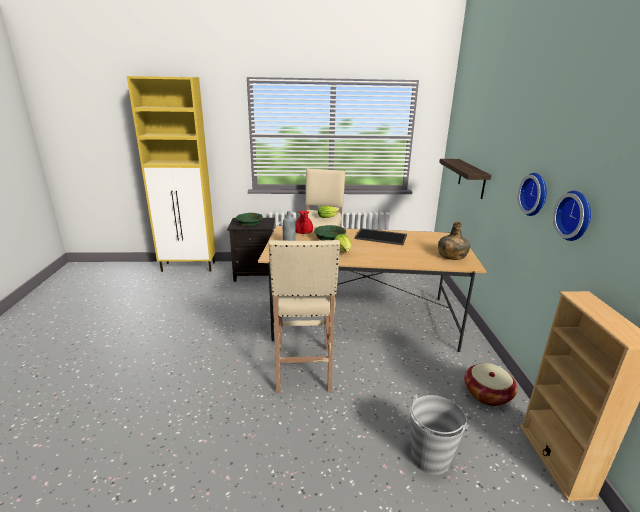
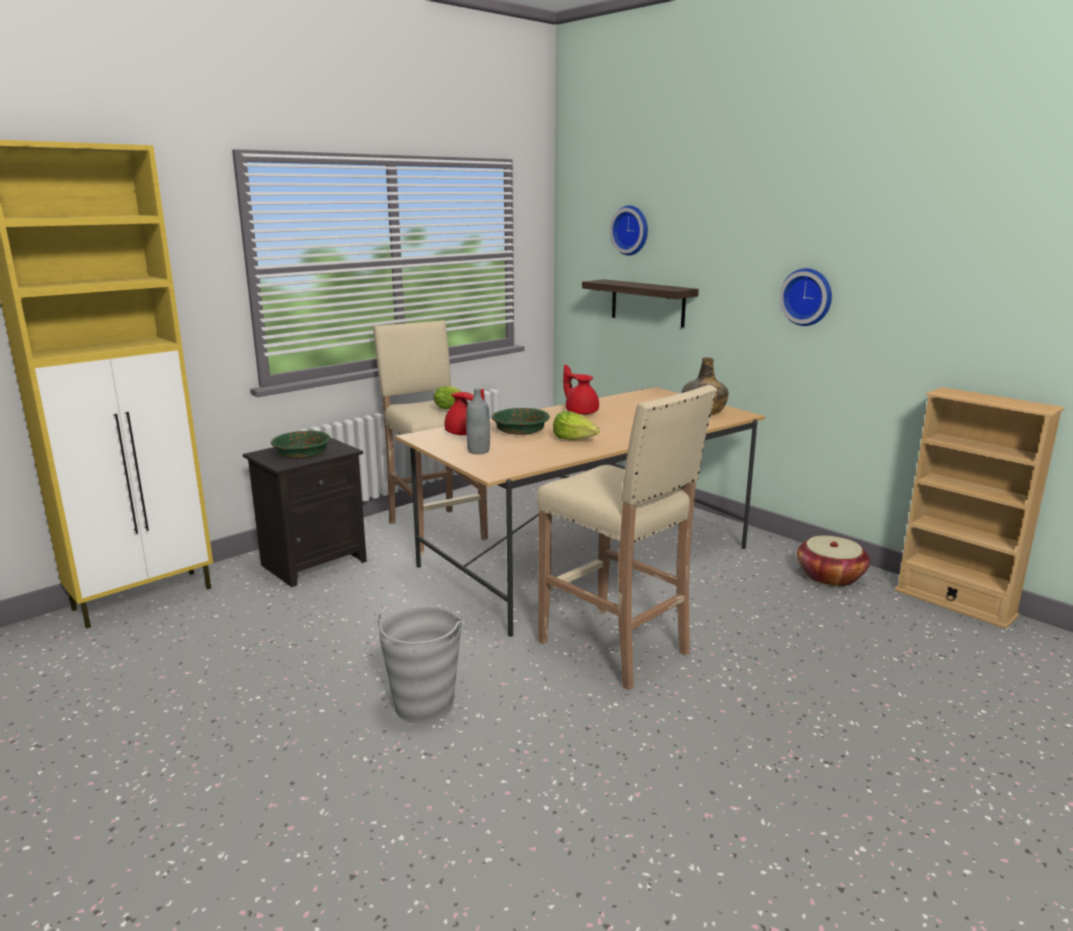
camera: 40 degrees left, 5 degrees down
(381, 237) = (580, 412): tray -> red teapot
(430, 458) = (876, 658): grey bucket -> grey bucket (423, 706)
(576, 215) = (891, 307): wall clock -> wall clock (631, 230)

